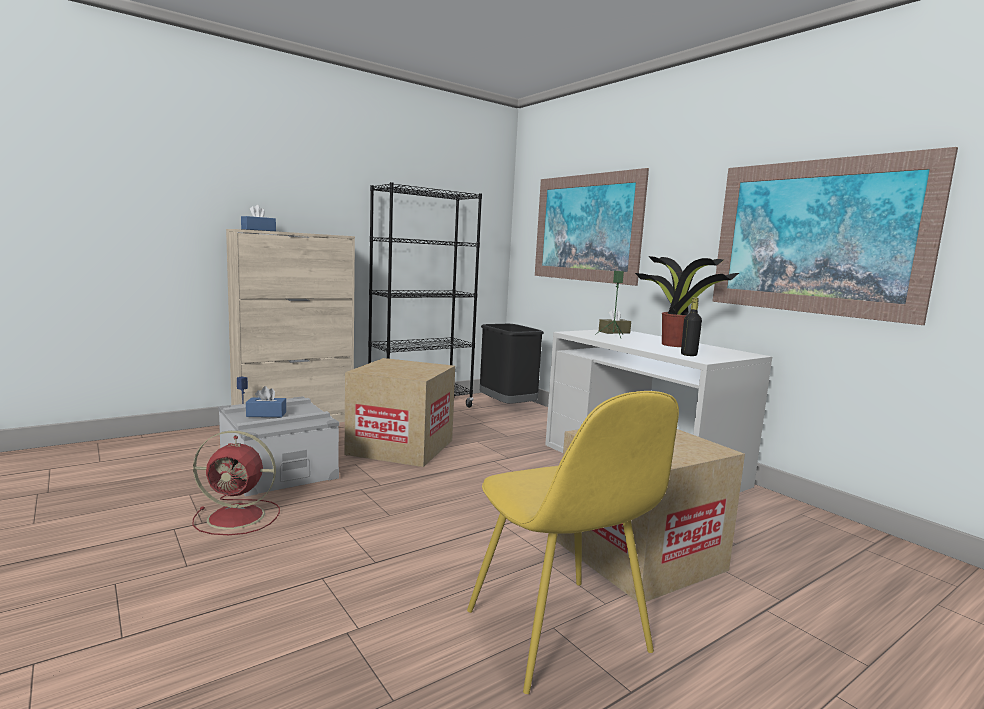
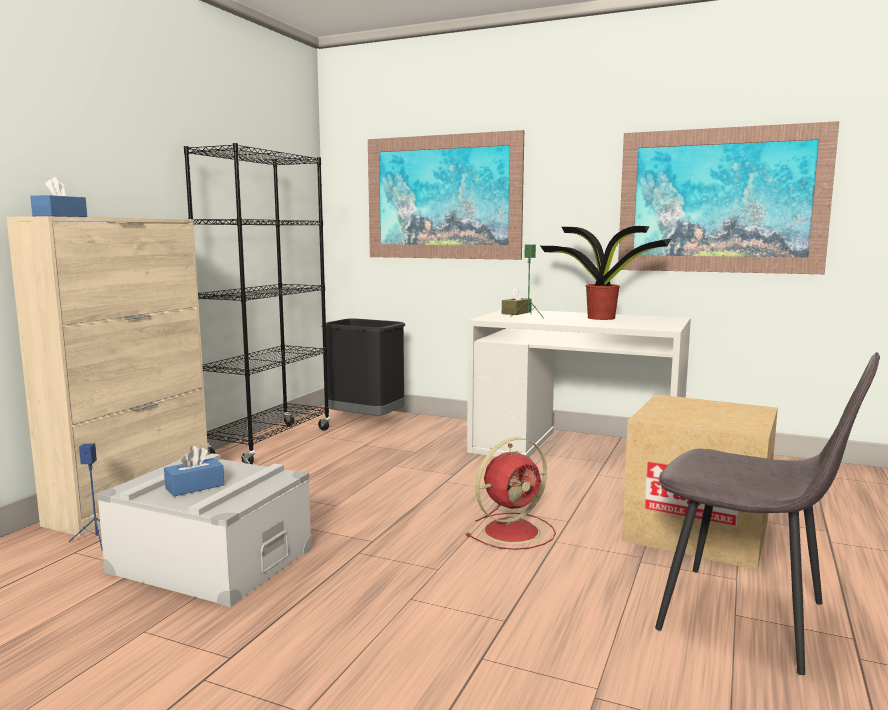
camera: 30 degrees left, 0 degrees up
(239, 517) = (267, 633): red fan -> red fan (513, 531)
(401, 447) = (323, 493): cardboard box -> none
(559, 634) = (747, 618): yellow chair -> grey chair
(688, 355) = (642, 325): black bottle -> none

